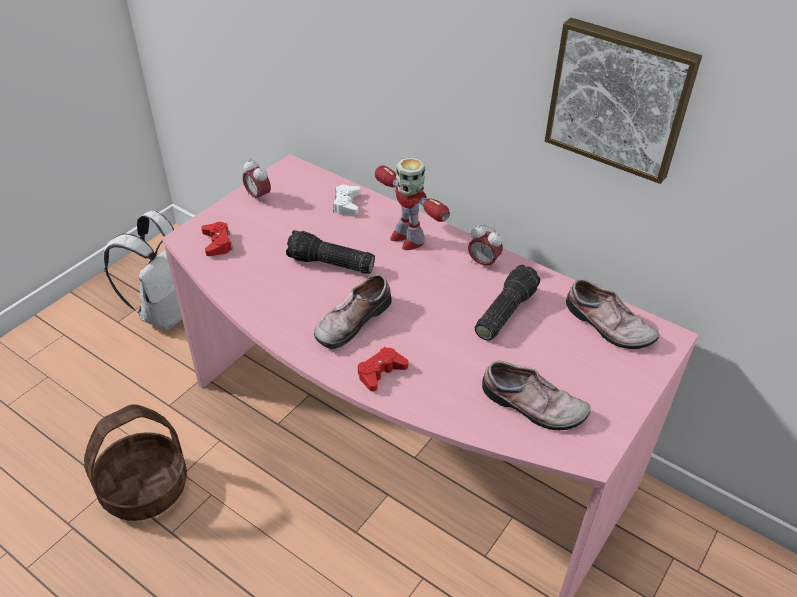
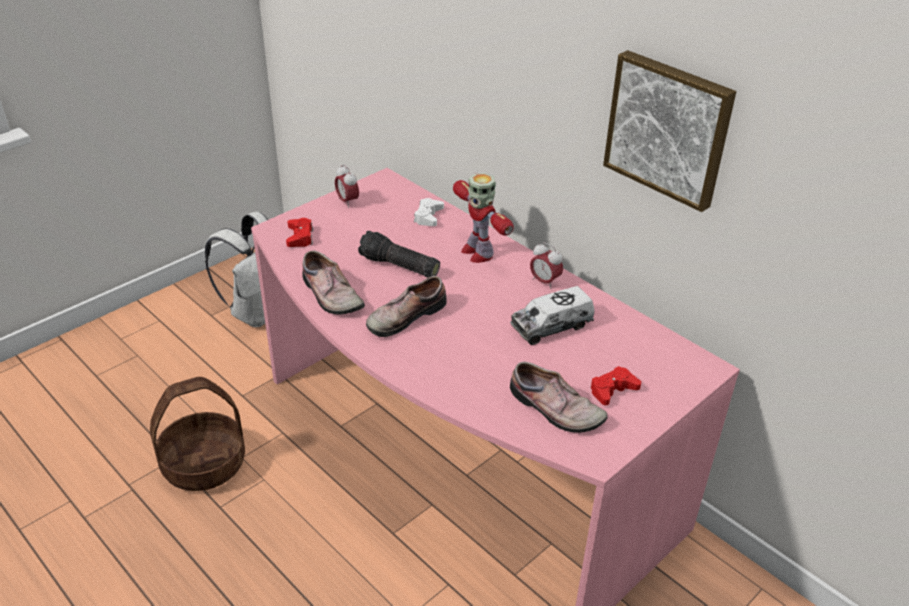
camera: 10 degrees right, 5 degrees down
(380, 372) = (419, 363): red game controller -> red game controller (612, 390)
(503, 312) = (551, 326): flashlight -> toy truck
(607, 326) = (649, 350): shoe -> shoe (329, 295)

